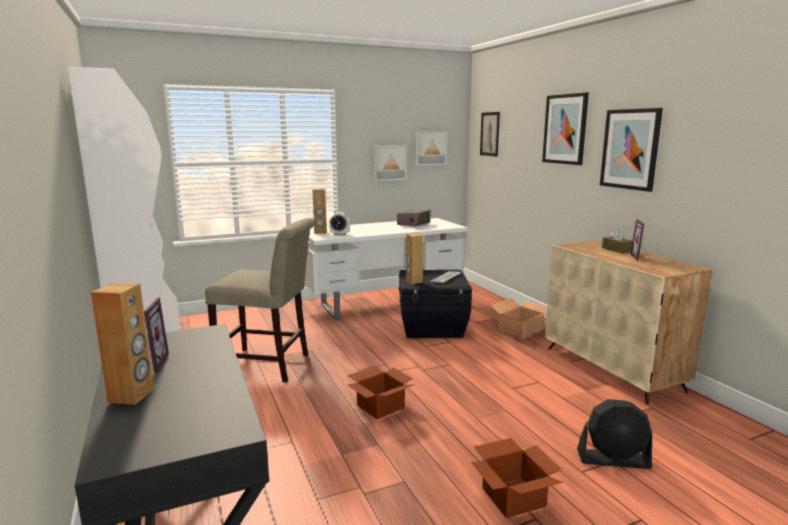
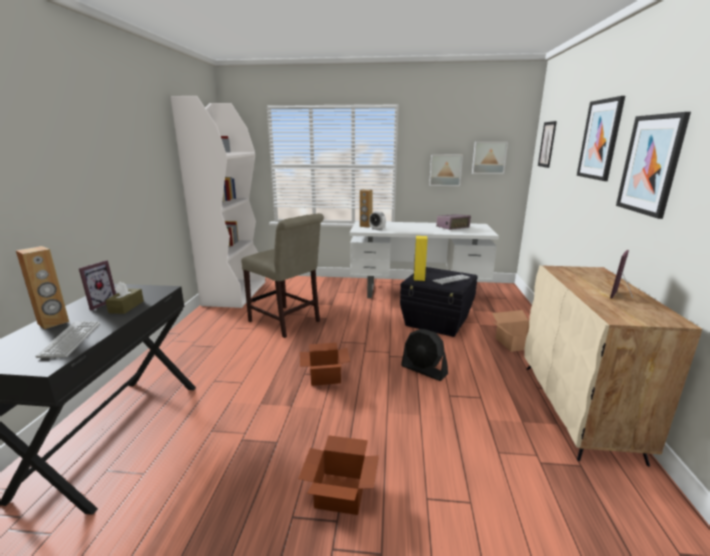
camera: 30 degrees right, 5 degrees up
(207, 403) = (71, 340): none -> keyboard
(414, 281) = (419, 278): brown speaker -> yellow speaker
(613, 459) = (472, 501): black fan -> black fan (424, 370)
(616, 250) = (607, 281): brown tissue box -> brown tissue box (126, 307)

